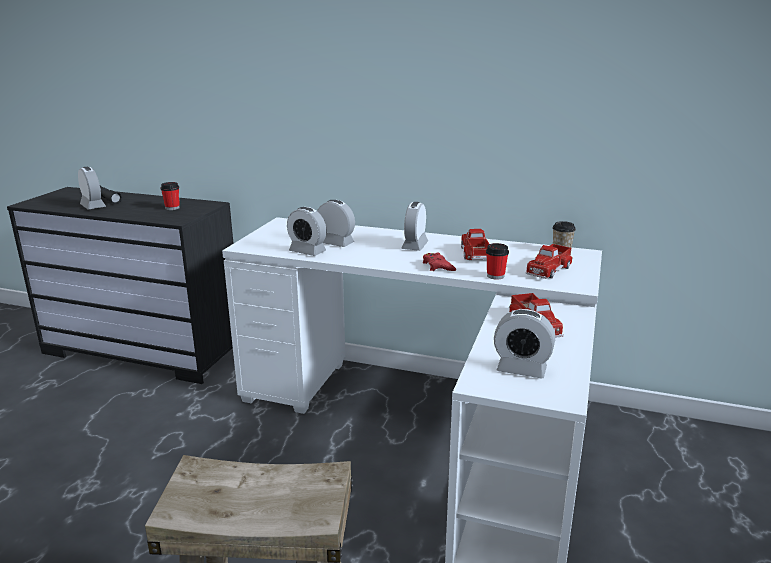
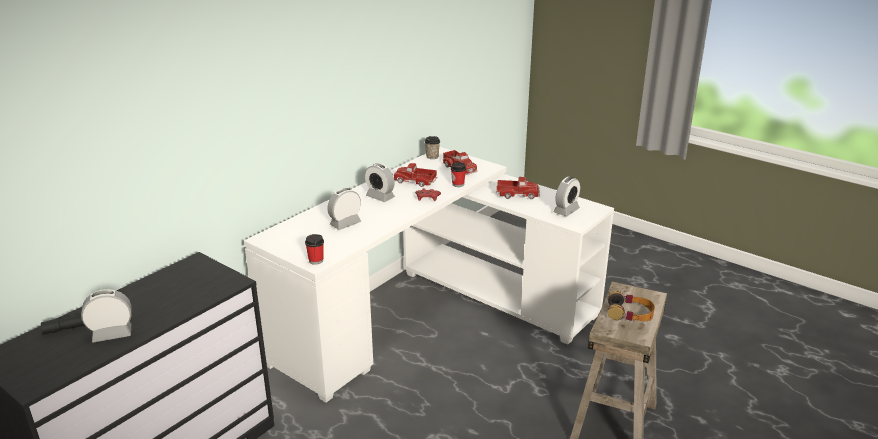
camera: 70 degrees left, 5 degrees up
(172, 208) = (185, 283): cup -> cup (316, 260)
(256, 494) = (629, 313): none -> headphones
(307, 251) = (355, 237): alarm clock -> none

